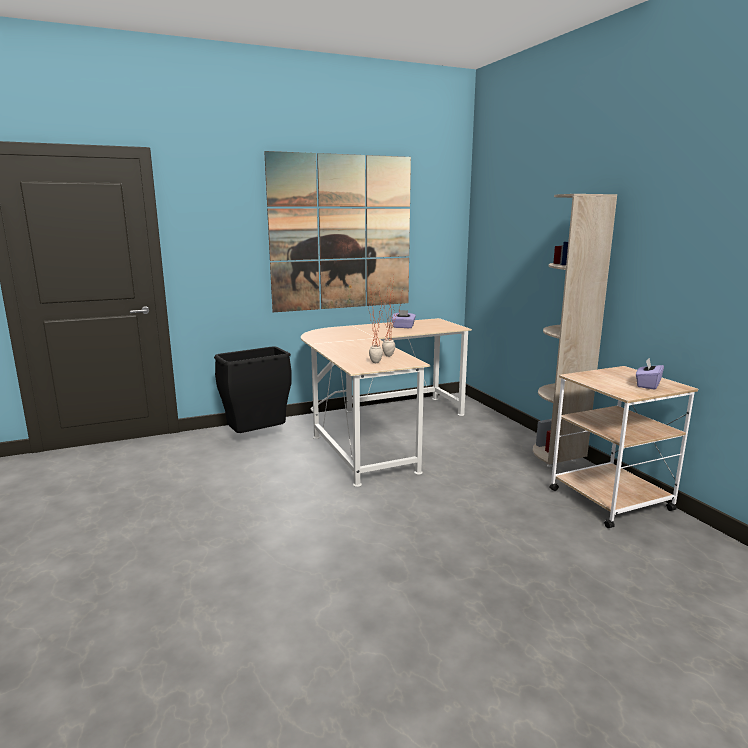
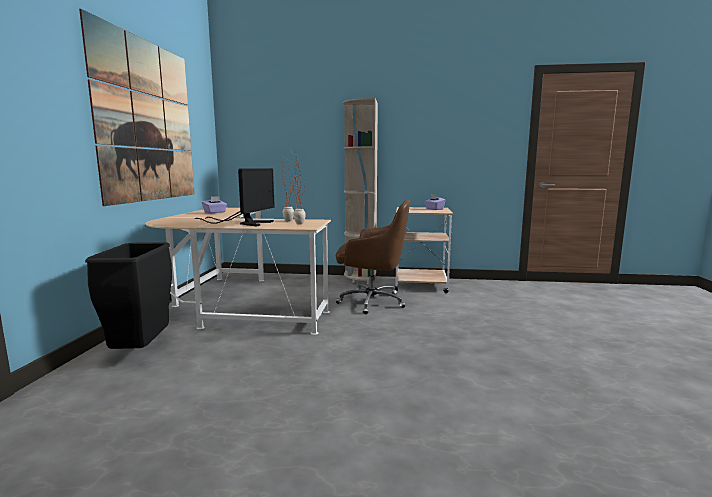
camera: 60 degrees left, 5 degrees down
(351, 349) = (245, 223): none -> monitor
(485, 487) = (372, 302): none -> brown office chair

